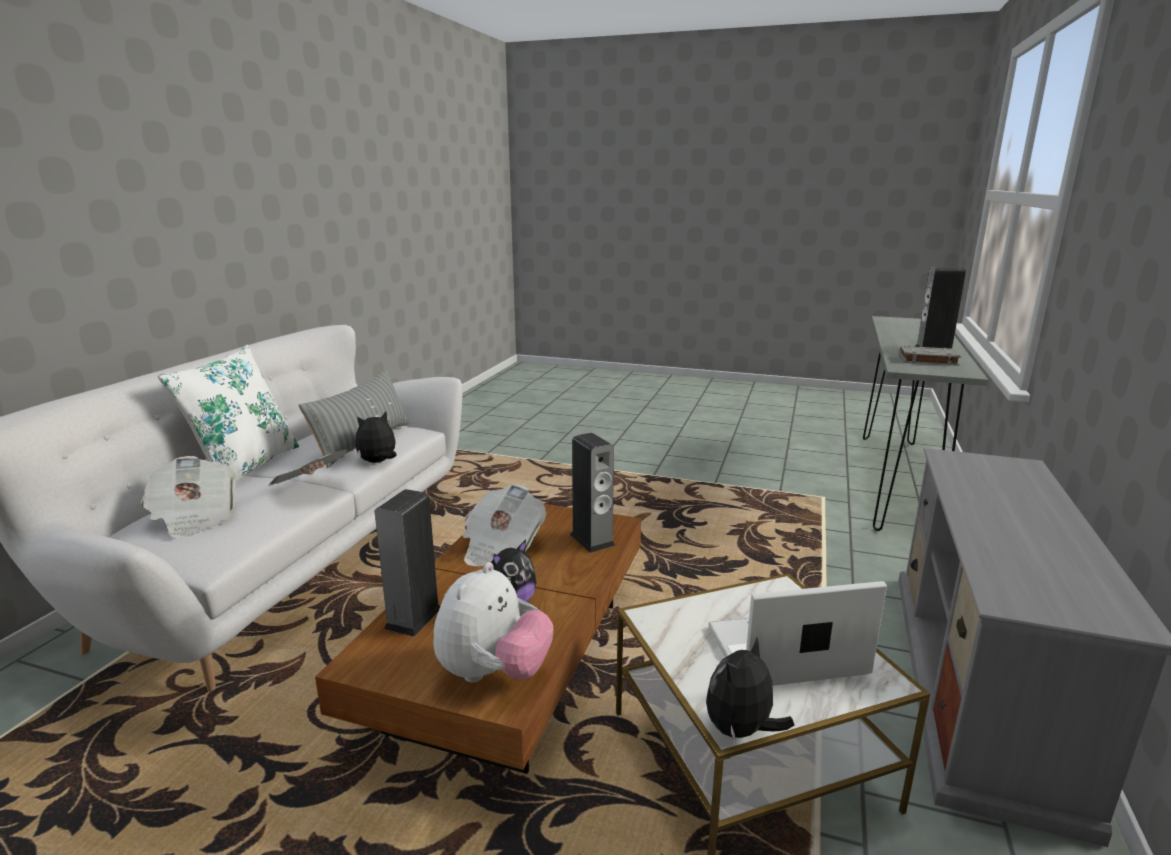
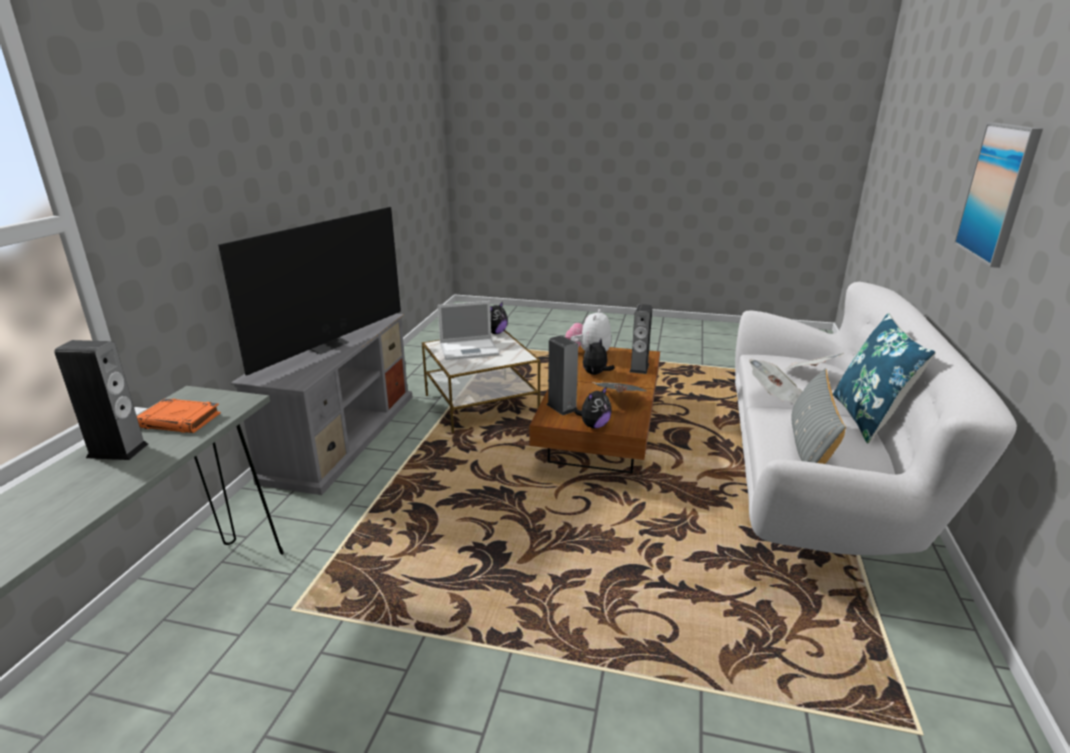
camera: 175 degrees right, 5 degrees up
(93, 200) = (997, 193): none -> picture
(245, 467) = (867, 418): white pillow -> blue pillow
(378, 462) = (763, 427): plush toy -> plush toy (594, 426)
(927, 360) = (180, 420): grey book -> orange book
(1012, 515) = (326, 345): none -> television

